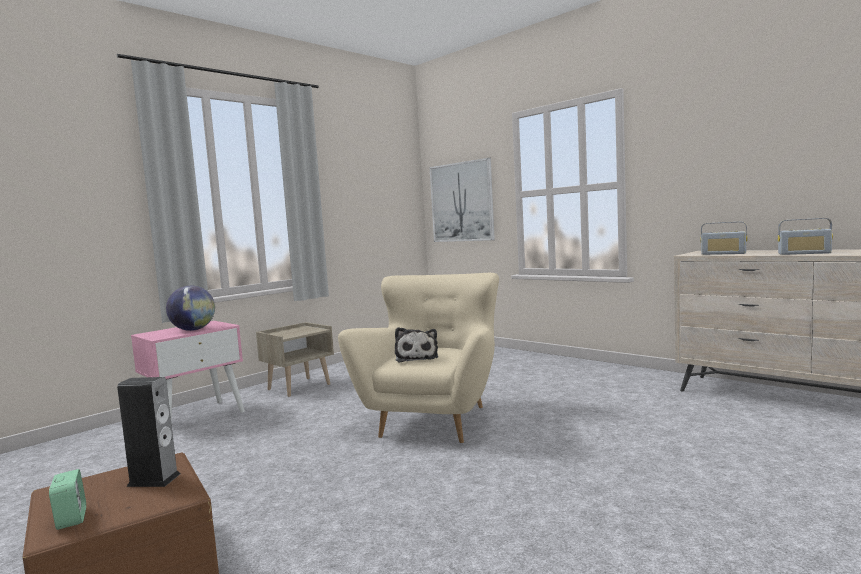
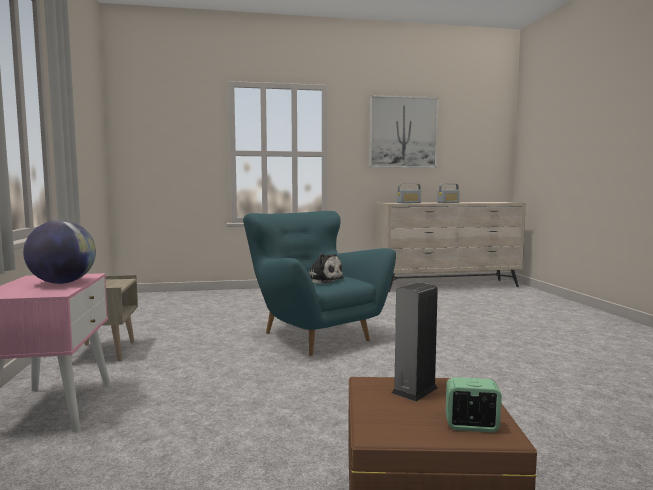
camera: 55 degrees left, 0 degrees up
(436, 420) = (313, 336): beige armchair -> turquoise armchair
(462, 202) = (164, 154): picture -> picture (403, 132)

